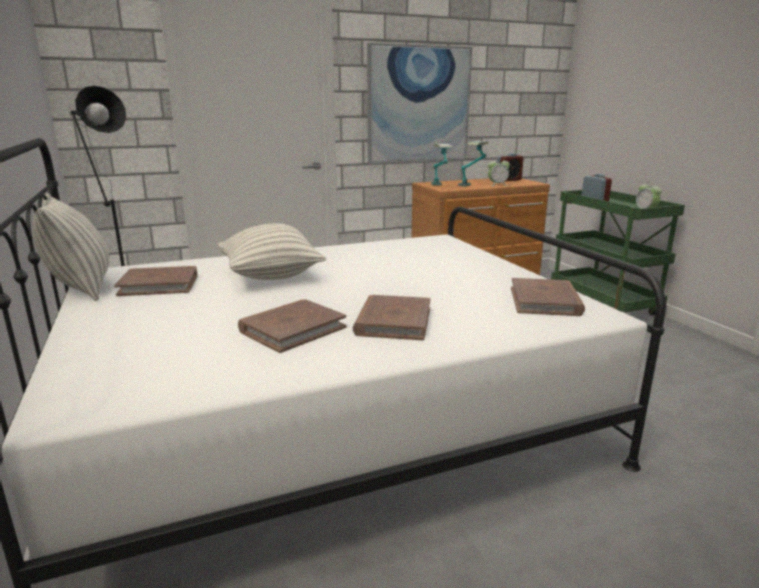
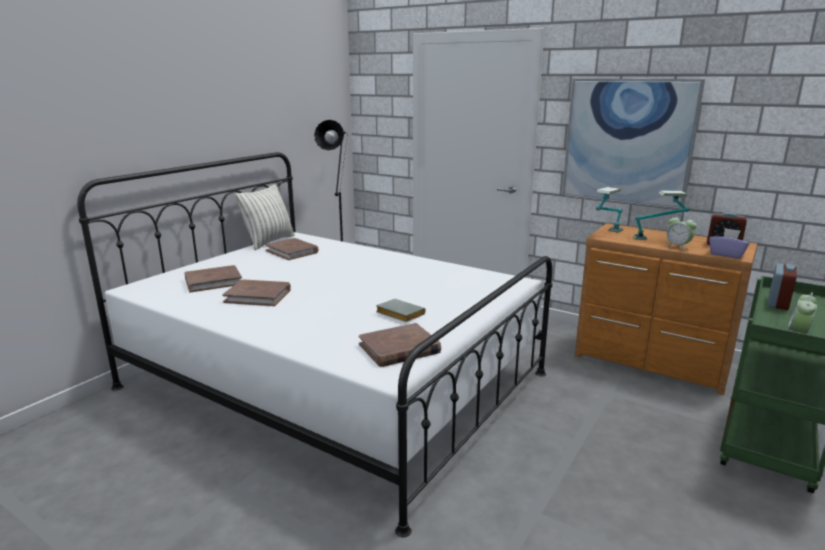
camera: 55 degrees right, 0 degrees up
(271, 276) = (340, 266): pillow -> none
(393, 321) = (297, 314): brown book -> brown book (213, 281)
(459, 285) = (398, 314): none -> grey book
(528, 183) = (726, 254): none -> purple tissue box

